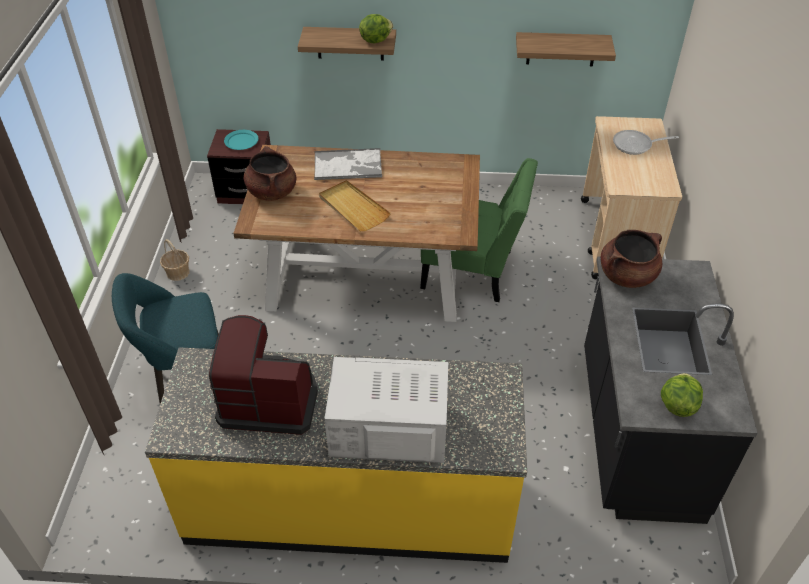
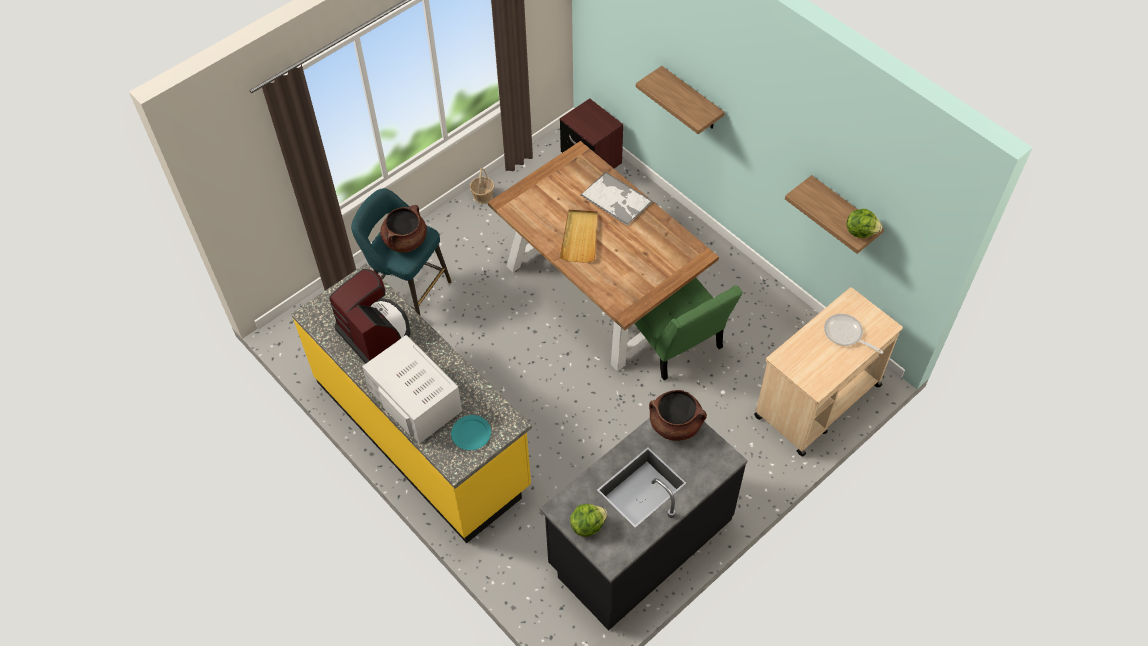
camera: 45 degrees right, 10 degrees up
(241, 141) = (594, 121): turquoise plate -> turquoise plate (471, 434)
(272, 192) = (544, 186): brown cooking pot -> brown cooking pot (405, 240)
(375, 40) = (696, 112): lettuce -> lettuce (860, 231)

